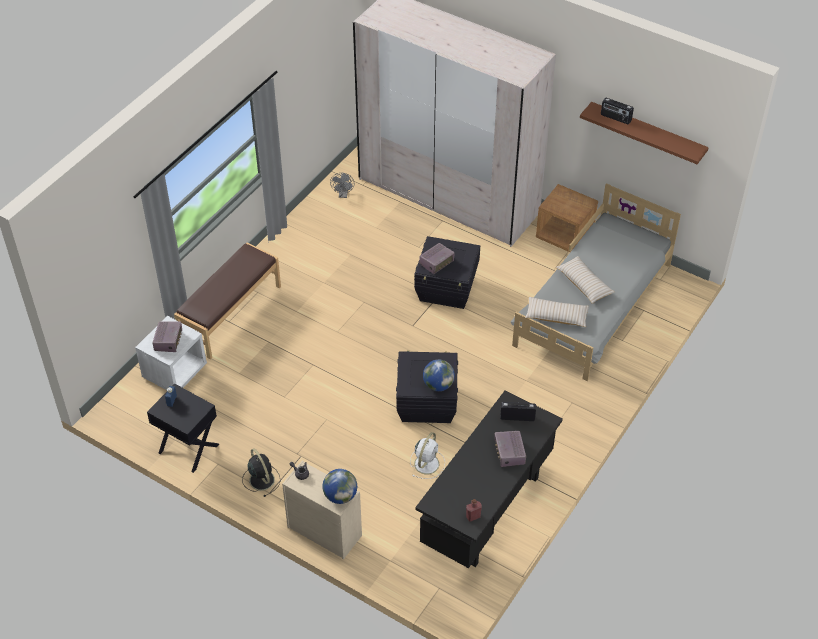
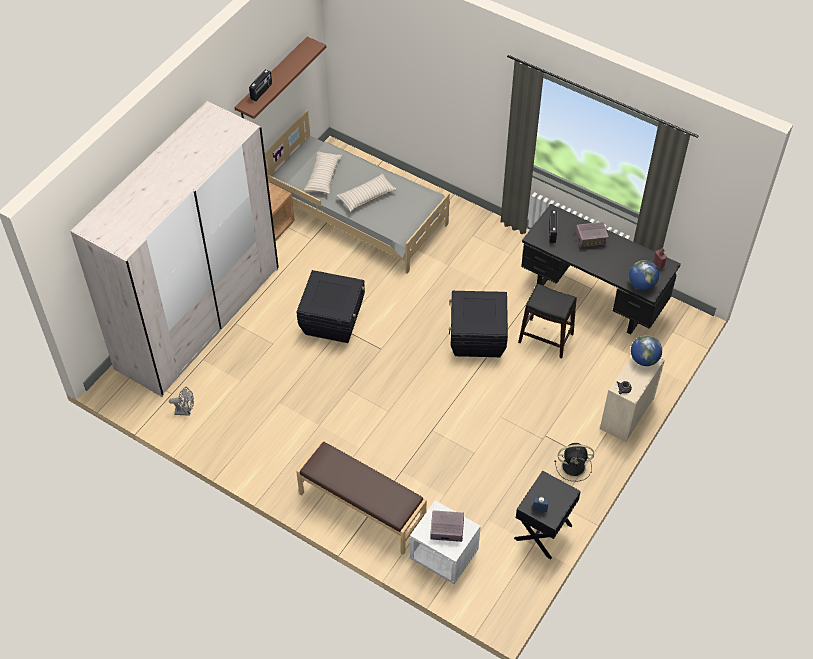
camera: 90 degrees left, 5 degrees up
(261, 479) = (574, 466): black fan -> black fan turned 150 degrees counterclockwise
(427, 463) = (546, 338): white fan -> black stool
(437, 263) = (336, 303): radio -> none
(438, 385) = (492, 304): globe -> globe (641, 284)
(556, 316) = (406, 218): beige pillow -> beige pillow (323, 176)

